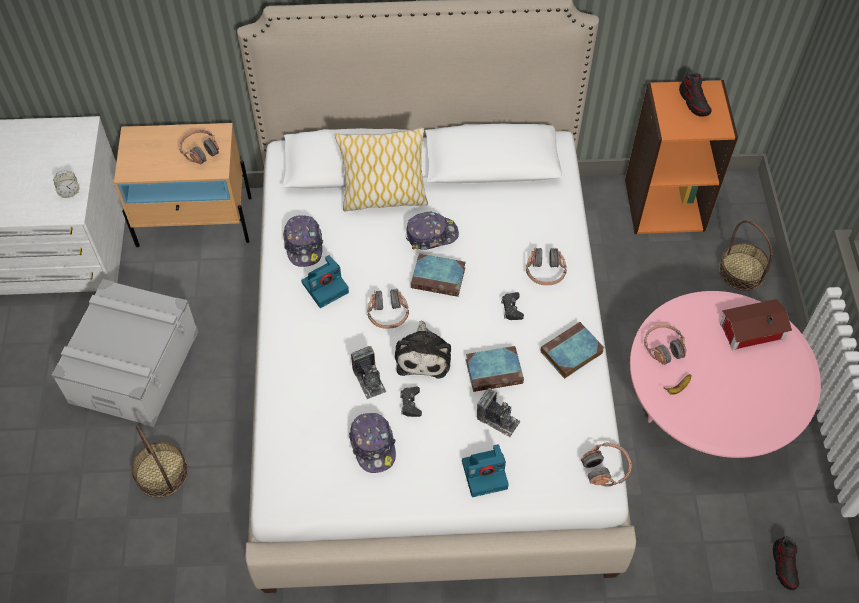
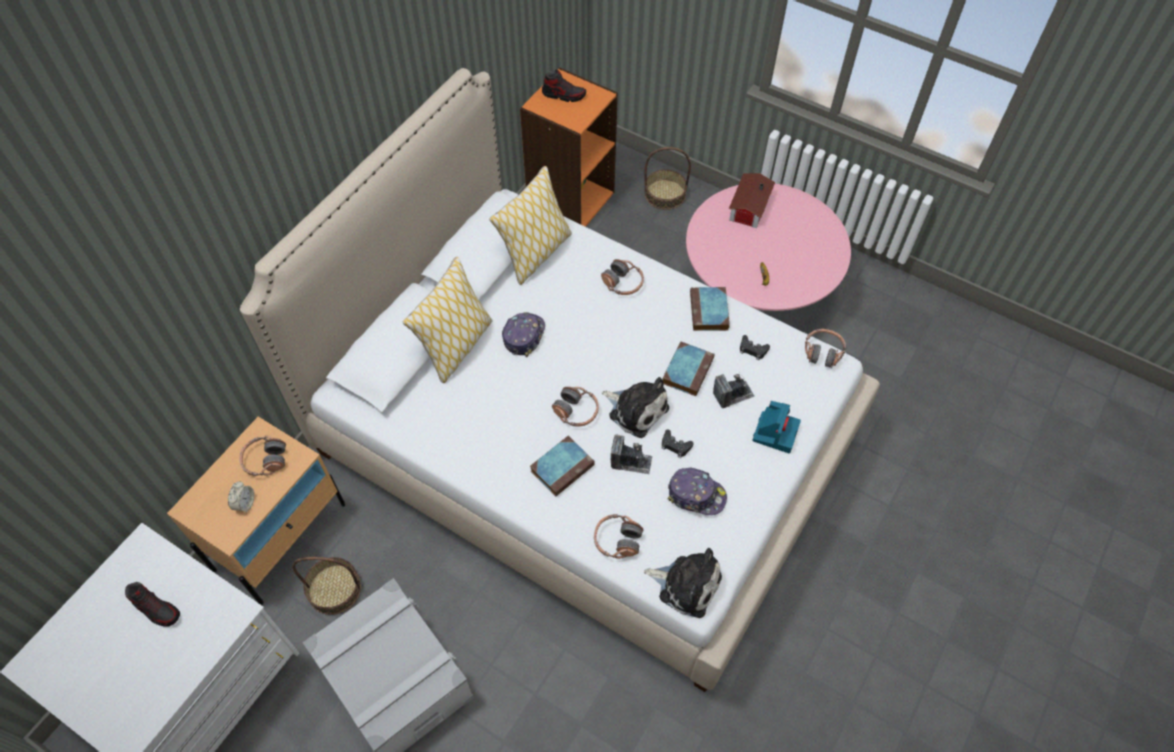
camera: 55 degrees left, 0 degrees up
(69, 192) = (212, 600): alarm clock -> alarm clock (245, 503)
(162, 473) = (527, 716): basket -> basket (334, 589)
(286, 485) = (686, 584): none -> plush toy
(304, 245) = (452, 433): cap -> none
(325, 286) = (510, 441): camera -> none
(439, 277) = (570, 355): book -> book (562, 467)
(511, 308) = (639, 325): black game controller -> black game controller (752, 350)
(520, 193) = (535, 254): none -> pillow
(663, 347) = (724, 265): headphones -> headphones (617, 540)
(784, 566) = (907, 324): shoe -> shoe (156, 608)

